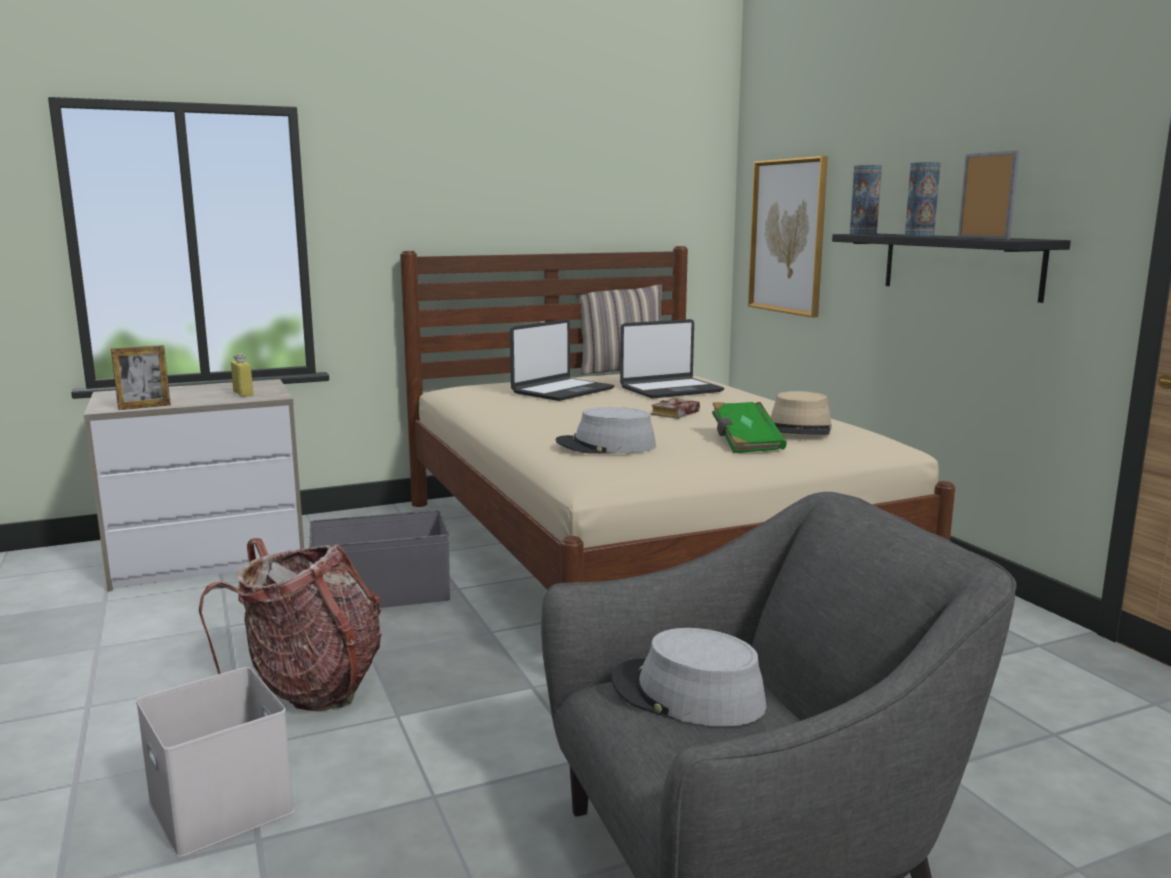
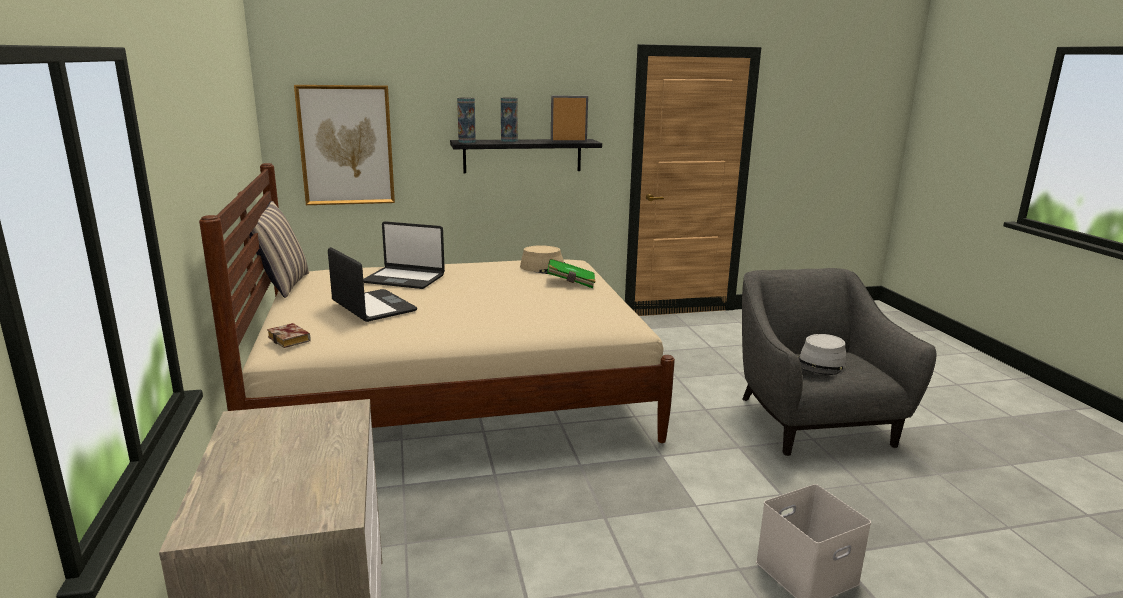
camera: 80 degrees left, 5 degrees up
(144, 407) = (347, 485): picture frame -> none
(243, 394) = (314, 427): yellow bottle -> none
(311, 686) = (653, 543): backpack -> none
(383, 595) = (492, 511): grey storage box -> none
(606, 446) = (569, 311): grey hat -> none
(670, 390) = (404, 279): laptop -> laptop turned 120 degrees clockwise
(675, 414) = (489, 286): book -> book (291, 339)

